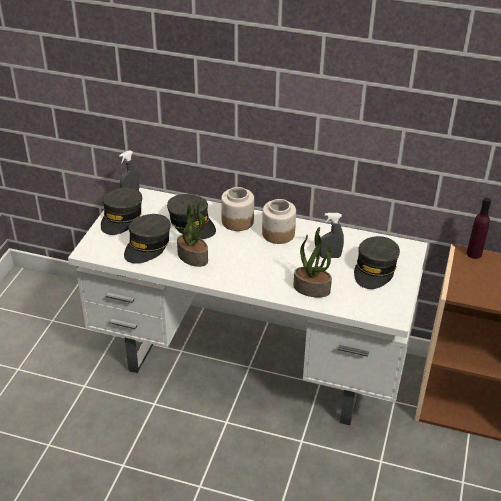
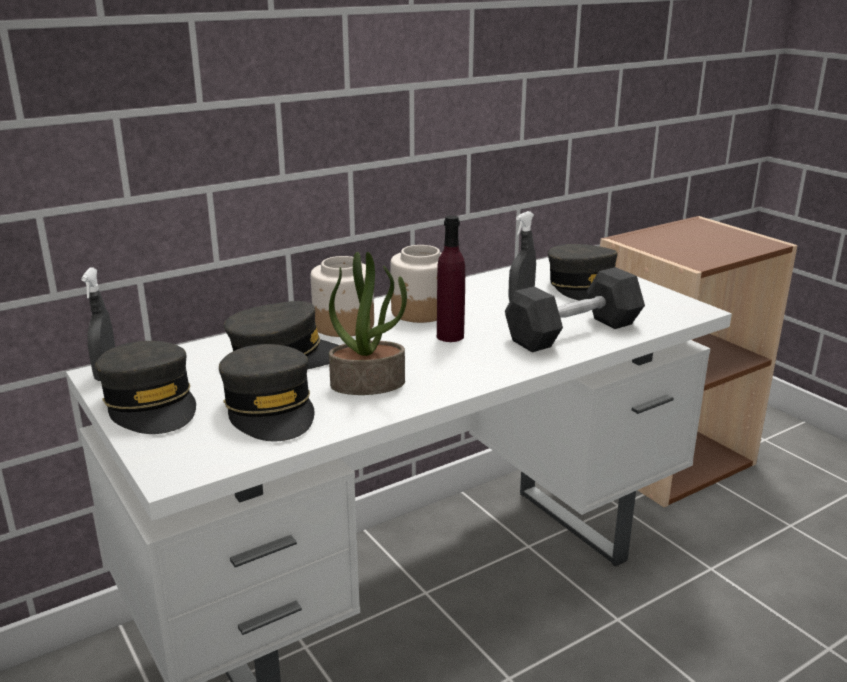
camera: 50 degrees left, 15 degrees down
(312, 288) = (573, 332): potted plant -> black dumbbell
(474, 254) = (634, 235): purple bottle -> purple bottle (450, 336)

